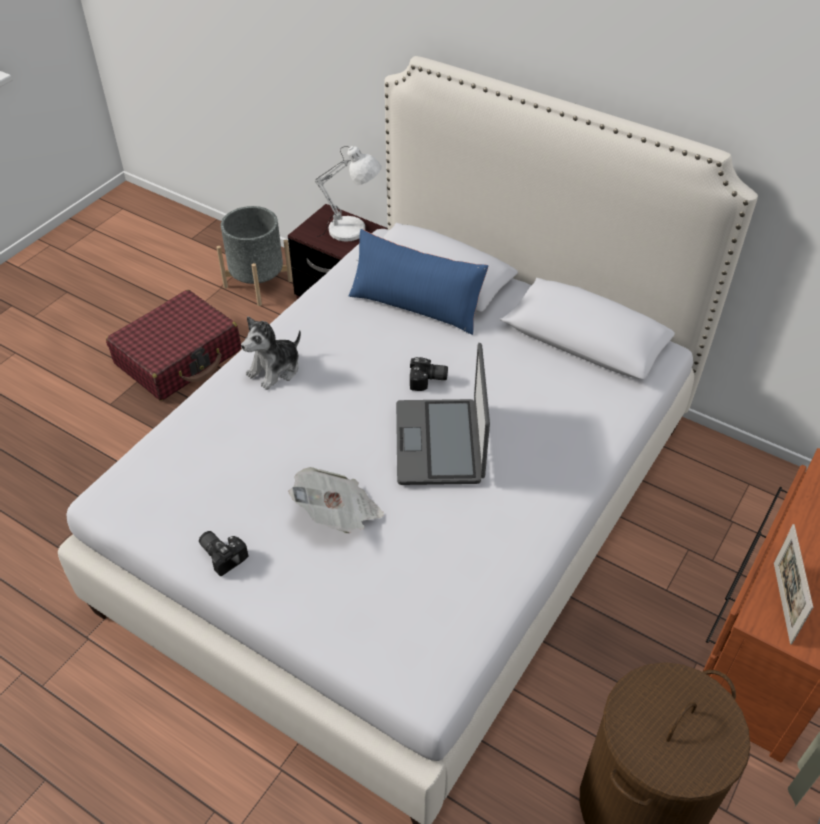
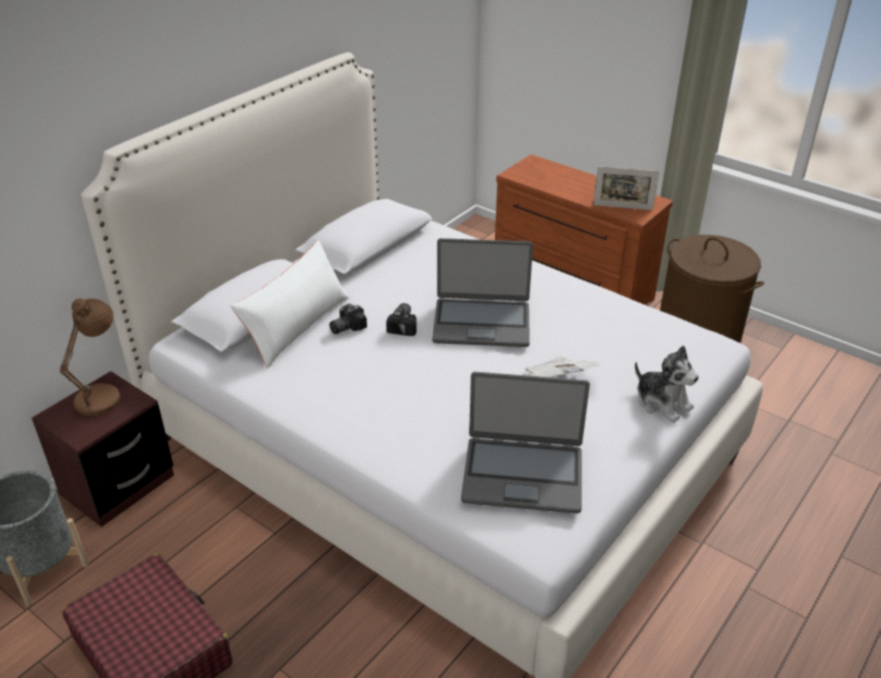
camera: 85 degrees left, 10 degrees down
(191, 481) = (522, 474): none -> laptop
(223, 554) = (608, 451): camera -> camera (345, 327)
(275, 370) = (368, 420): plush toy -> plush toy (662, 403)
(352, 231) = (102, 397): white table lamp -> brown table lamp
(416, 305) = (296, 326): blue pillow -> white pillow

